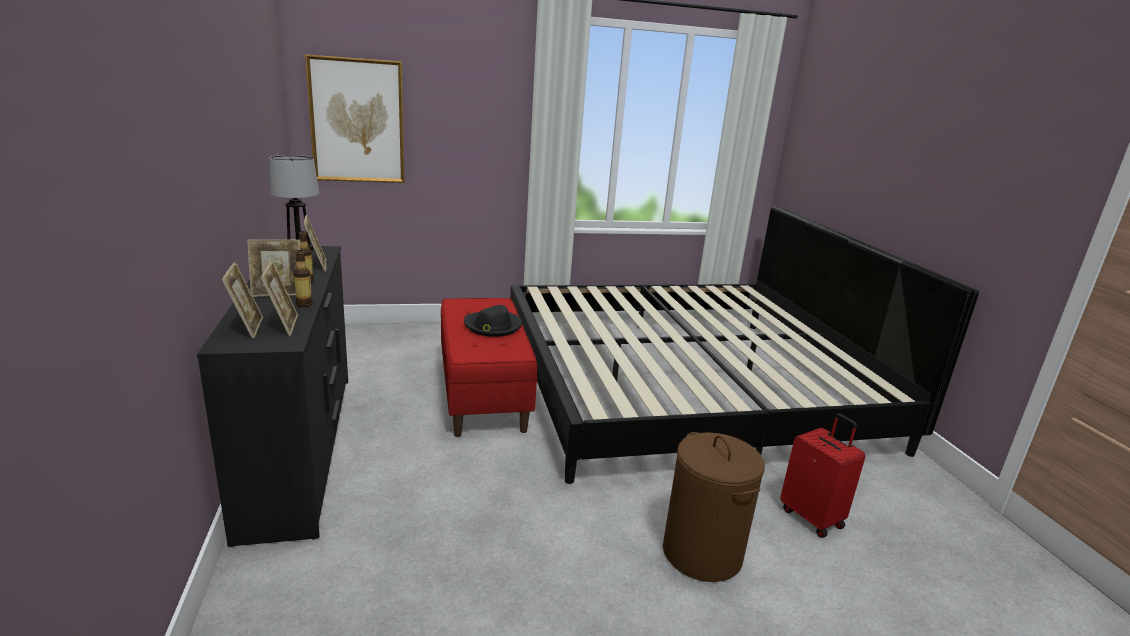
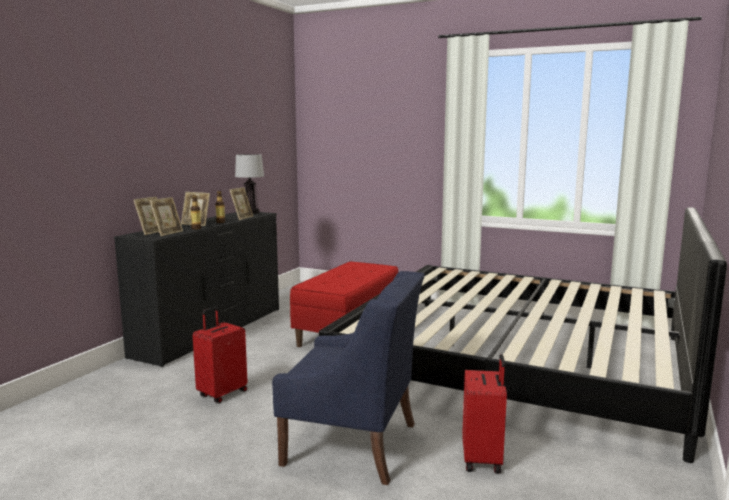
camera: 40 degrees right, 10 degrees down
(357, 121) = (333, 140): picture -> none
(471, 548) = (222, 393): none -> red suitcase
(492, 326) = (352, 276): black hat -> none
(702, 553) = (352, 444): brown laundry basket -> blue armchair

